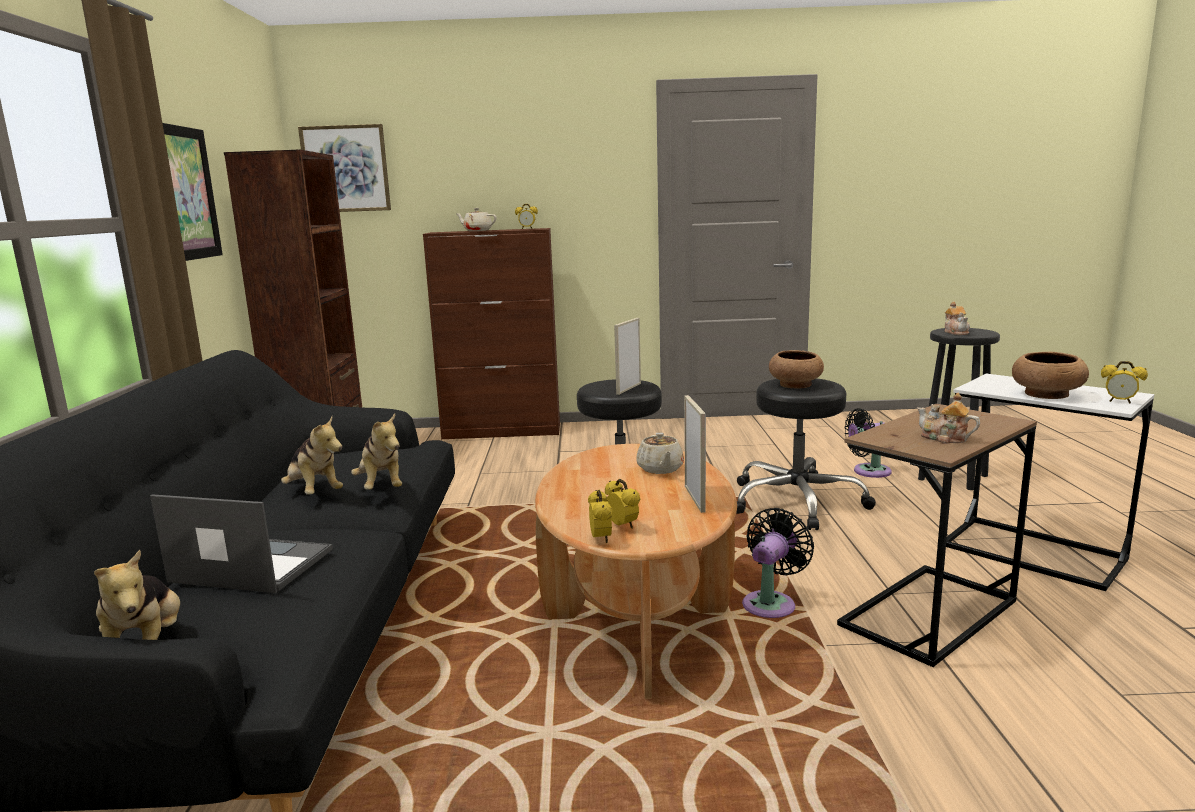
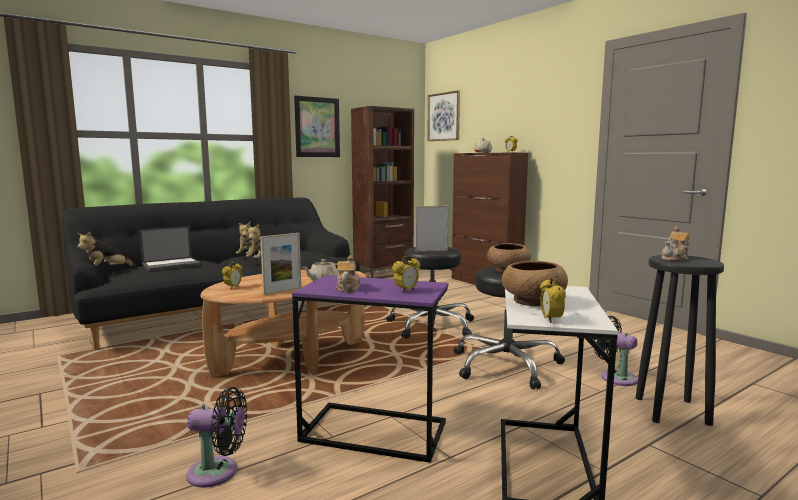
camera: 55 degrees right, 5 degrees down
(250, 566) = (172, 264): laptop -> laptop turned 75 degrees clockwise
(601, 539) = (214, 287): alarm clock -> alarm clock (406, 290)
(771, 603) = (338, 385): black fan -> black fan (218, 472)
(928, 613) = (373, 431): brown side table -> purple side table

